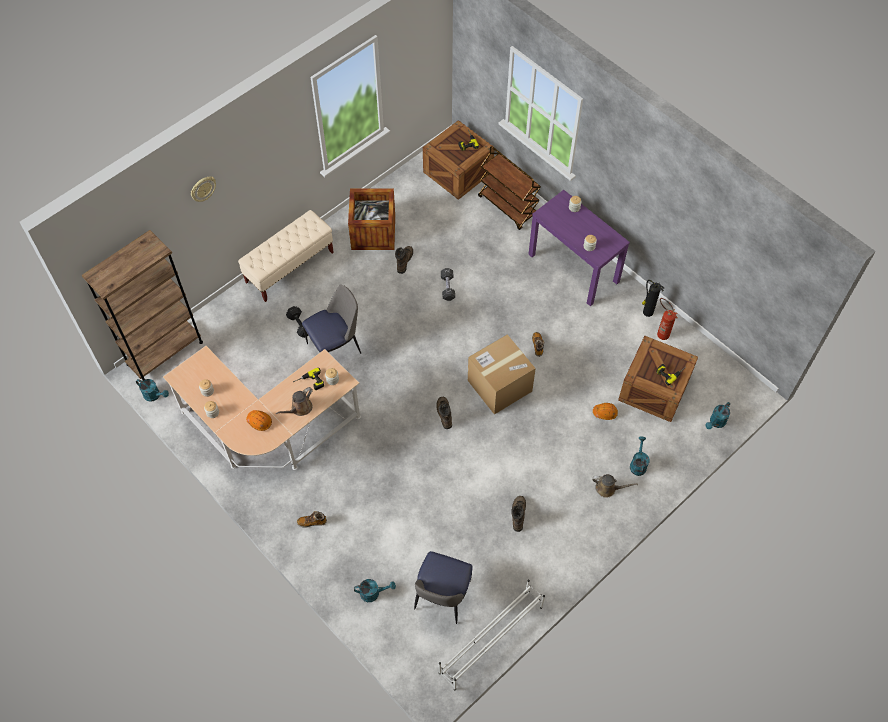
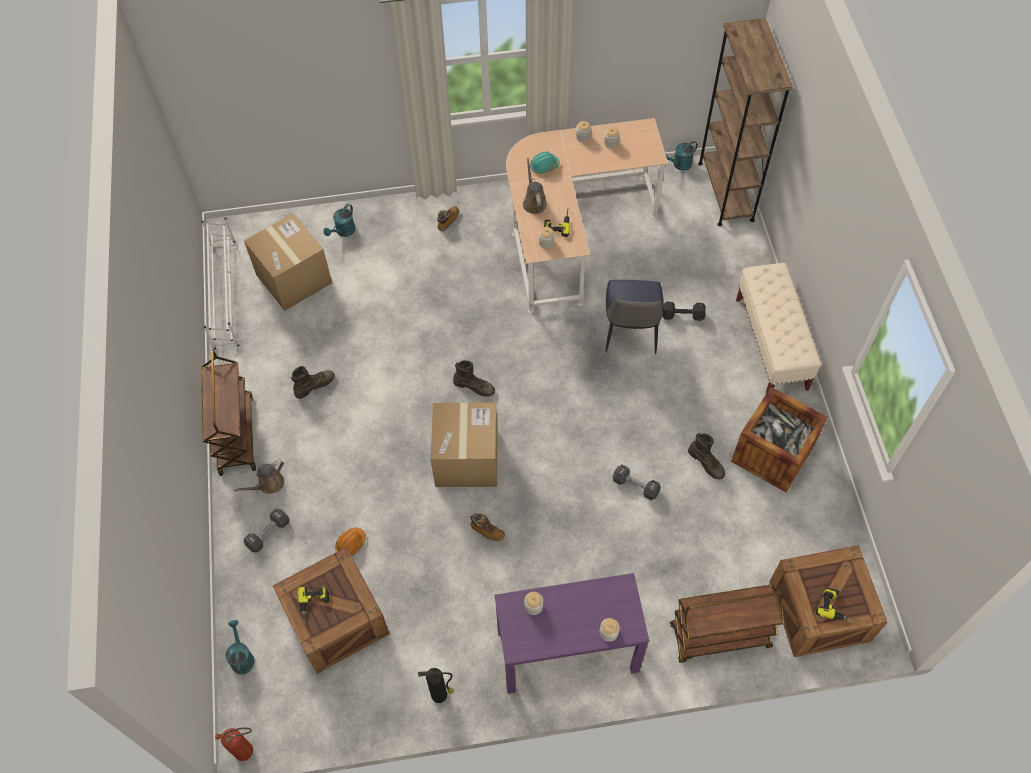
camera: 125 degrees right, 0 degrees up
(203, 189) = (822, 146): wall clock -> none
(259, 422) = (544, 166): orange hard hat -> turquoise hard hat
(442, 597) = (294, 278): chair -> cardboard box
(518, 514) = (314, 385): brown boot -> brown boot turned 75 degrees counterclockwise
(592, 537) = (235, 434): none -> brown cart
(638, 464) = (268, 534): turquoise watering can -> black dumbbell
(660, 333) = (400, 687): fire extinguisher -> fire extinguisher (249, 750)

